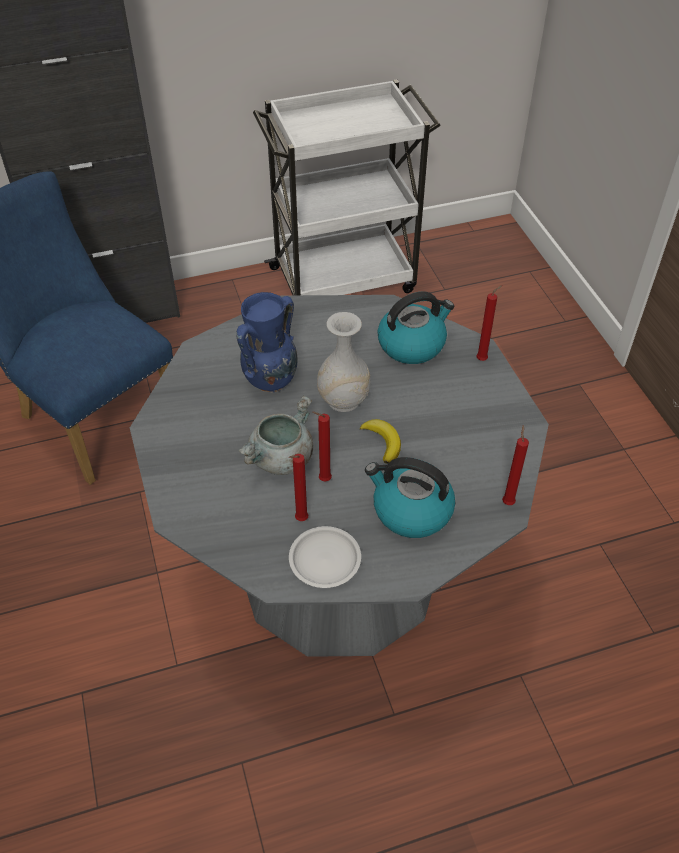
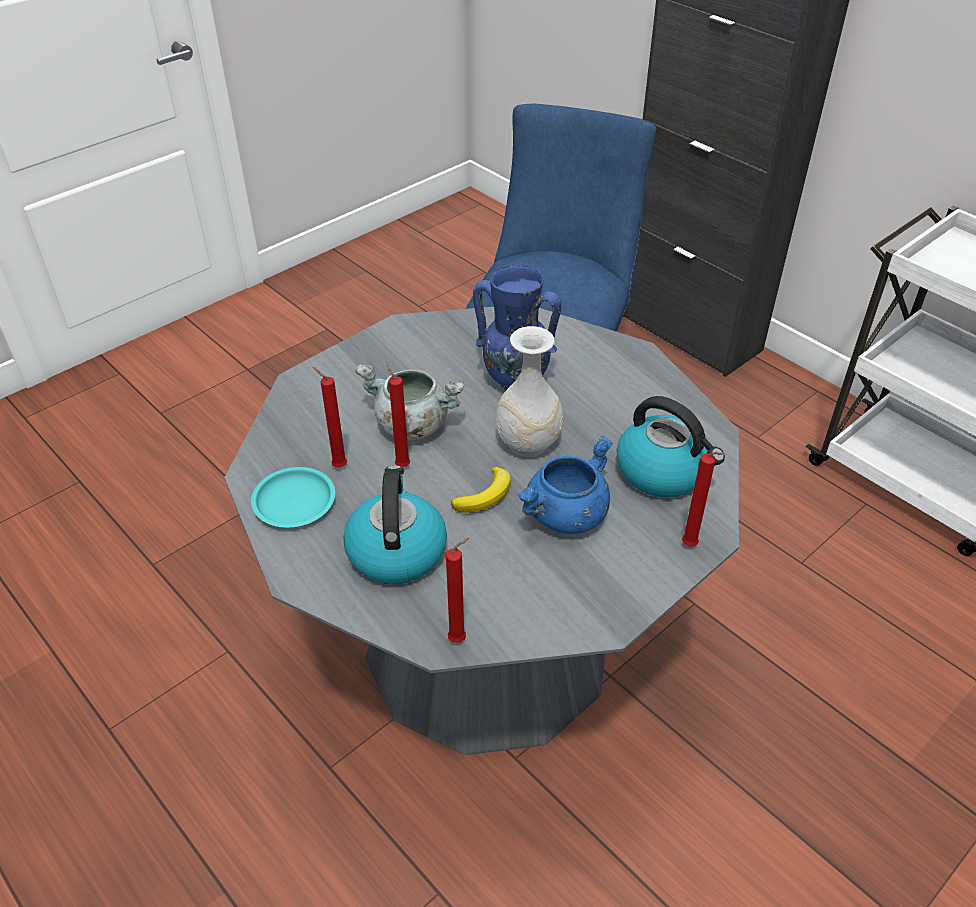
camera: 65 degrees right, 5 degrees down
(325, 560) = (294, 502): white plate -> turquoise plate
(426, 407) = (566, 516): none -> blue cooking pot

